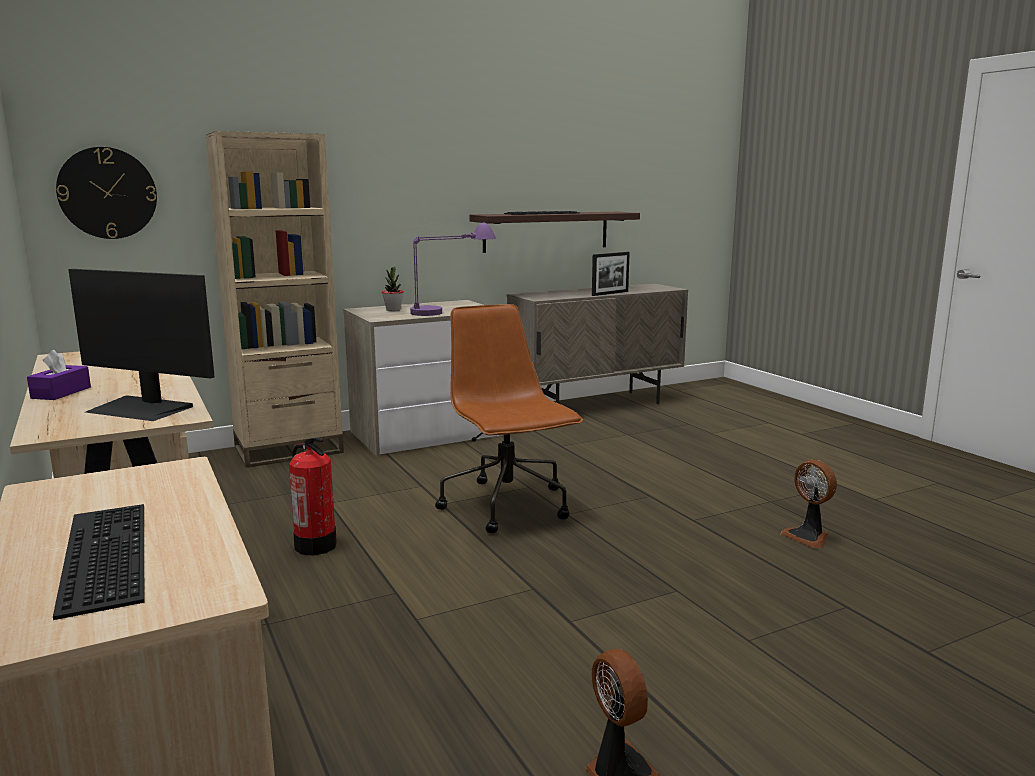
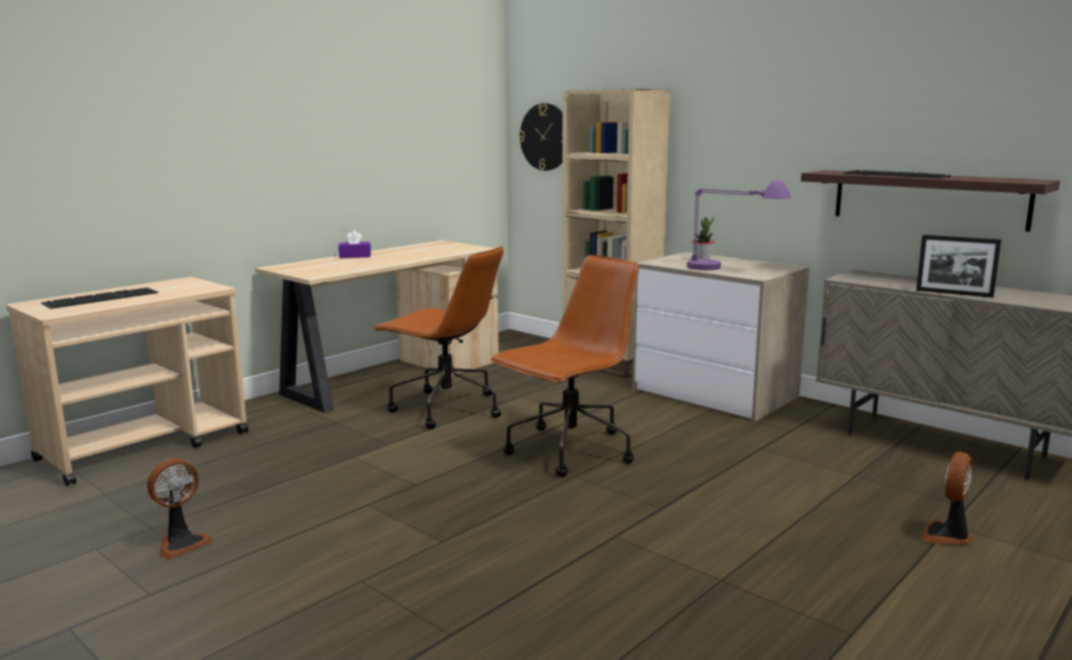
camera: 70 degrees right, 0 degrees up
(142, 408) = (328, 269): monitor -> none
(315, 545) = (445, 408): fire extinguisher -> brown office chair
(808, 537) = (625, 609): fan -> fan (947, 536)

